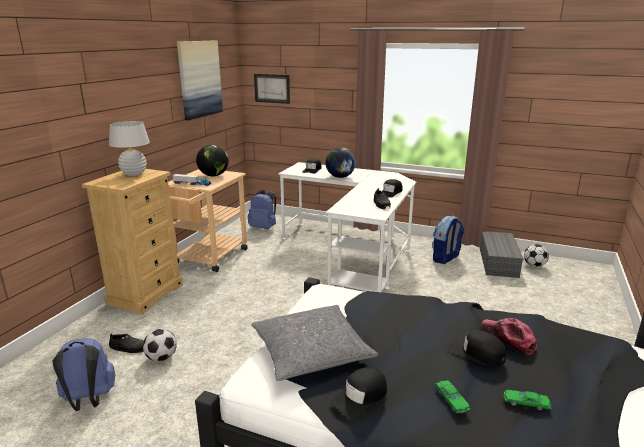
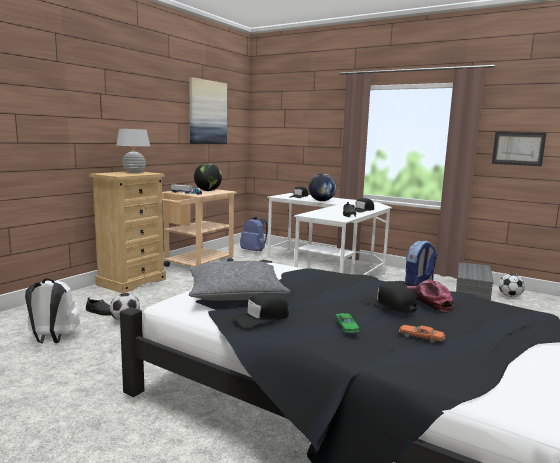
camera: 10 degrees right, 10 degrees down
(89, 400) = (52, 339): blue backpack -> white backpack
(272, 88) = (272, 128): picture -> picture (518, 148)
(526, 403) = (421, 337): green toy car -> orange toy car

